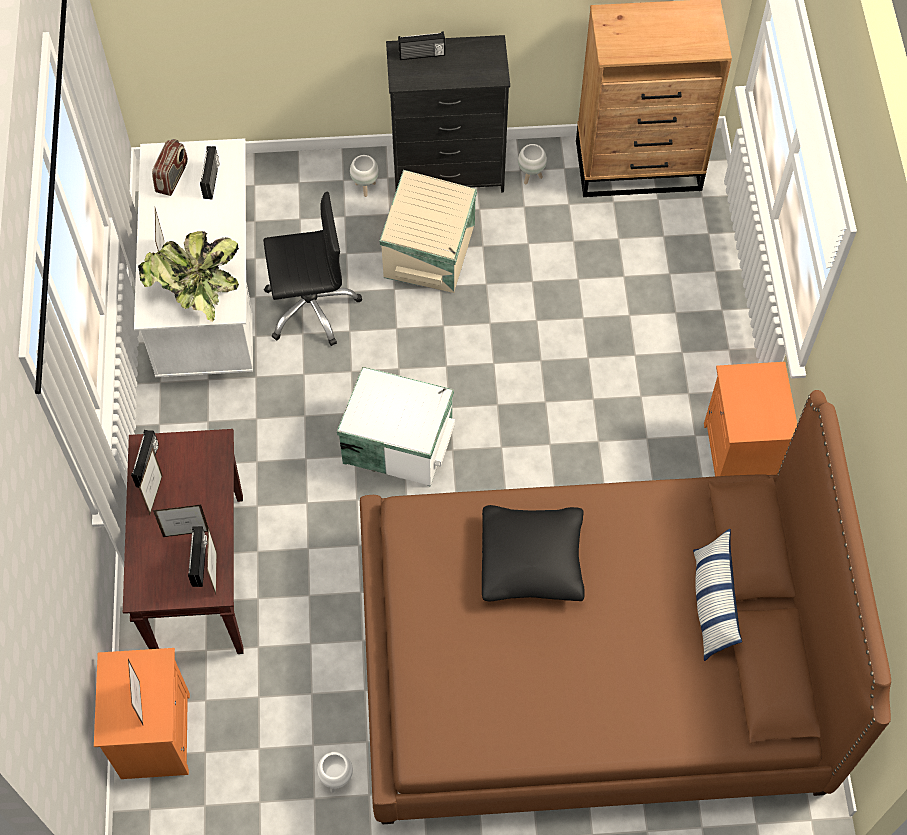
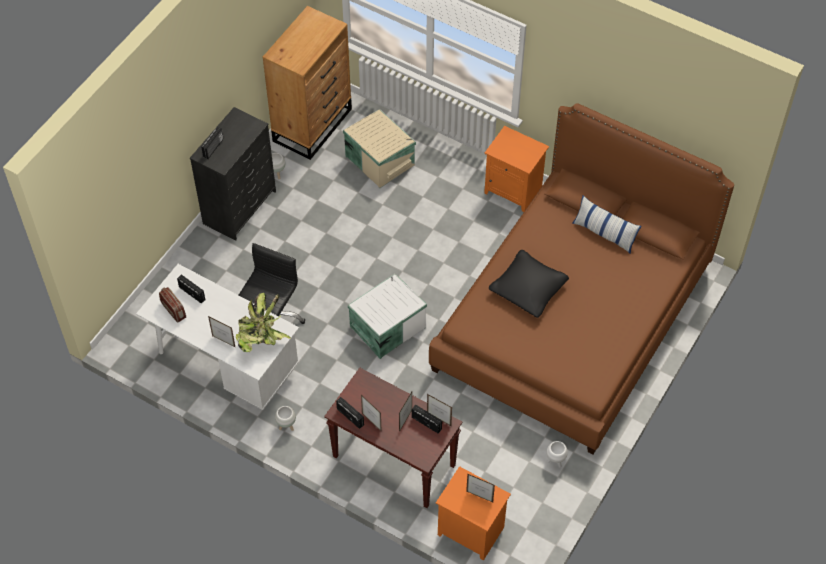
camera: 55 degrees left, 5 degrees down
(365, 187) = (216, 250): white planter -> white planter (286, 426)
(431, 250) = (283, 244): beige storage box -> beige storage box (380, 159)

